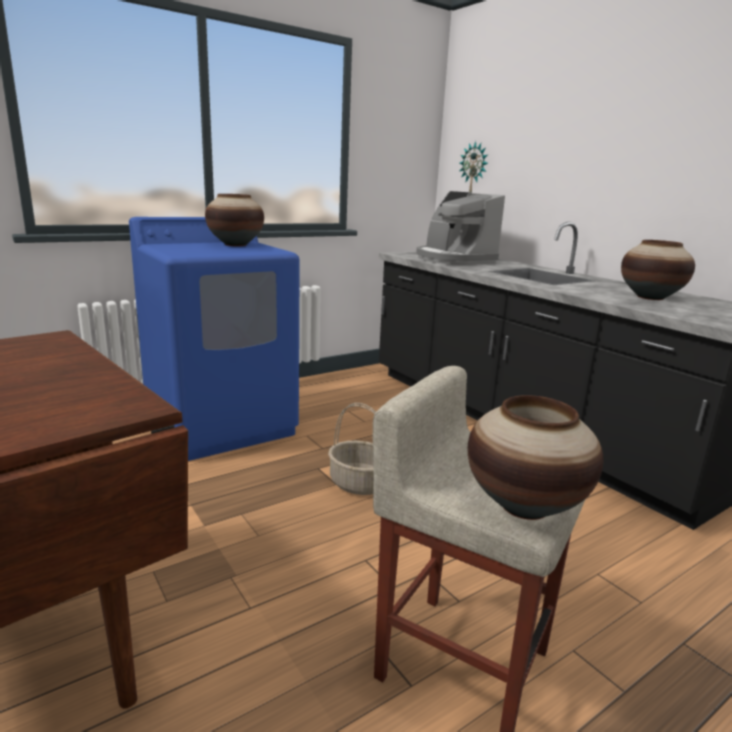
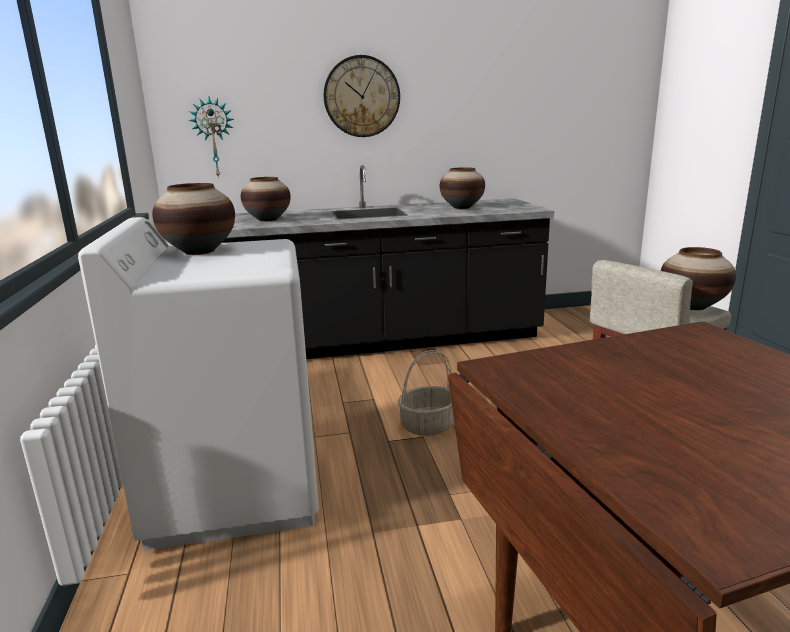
camera: 65 degrees left, 0 degrees up
(222, 424) = (235, 488): blue washing machine -> white washing machine
(453, 260) = (268, 220): coffee machine -> vase
(608, 140) = (361, 97): none -> wall clock

